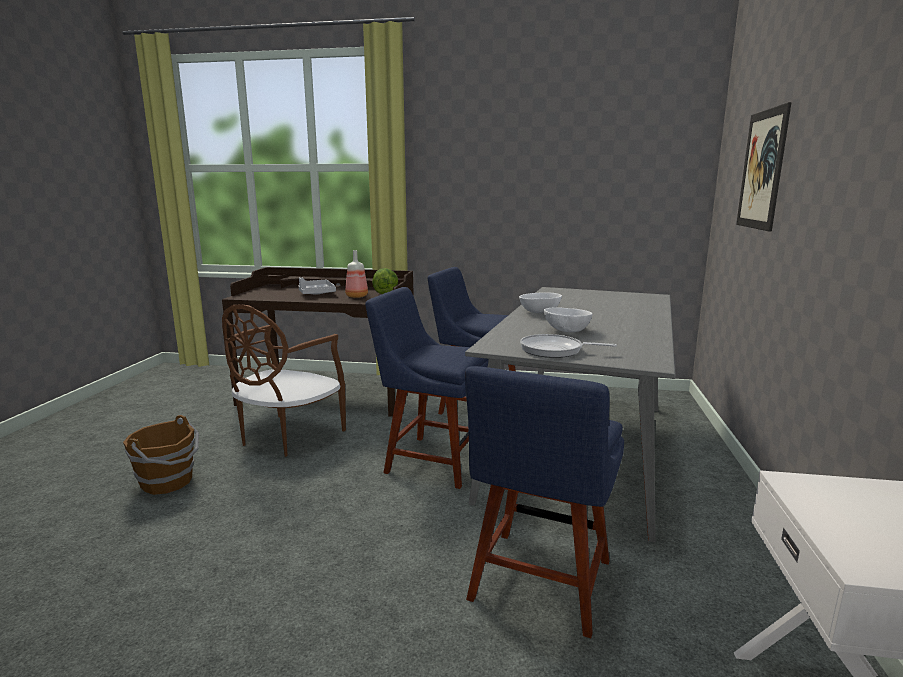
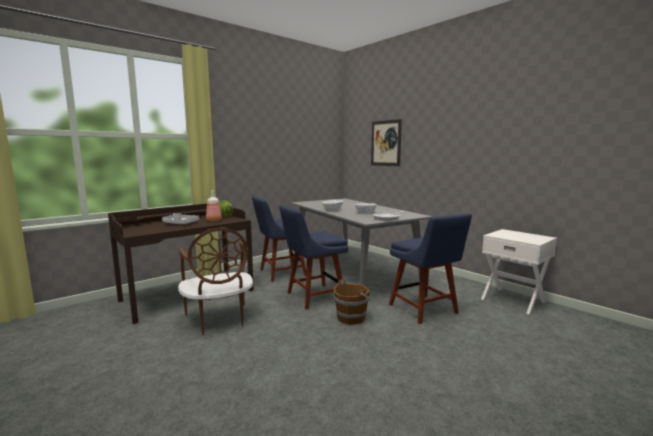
camera: 50 degrees left, 5 degrees down
(168, 482) = (204, 368): brown bucket -> brown bucket (351, 318)

